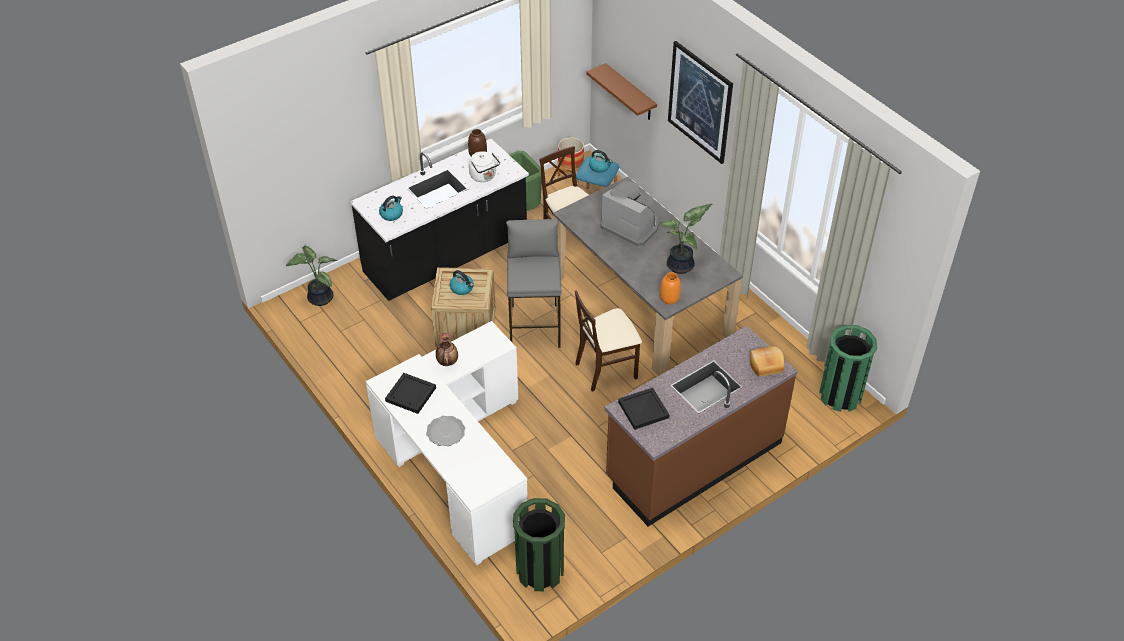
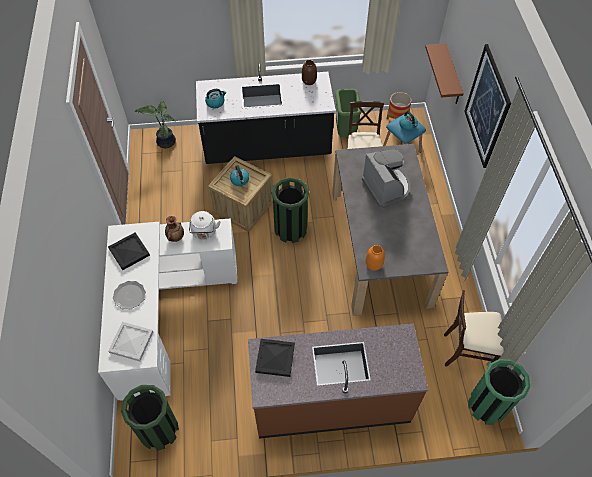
camera: 30 degrees right, 10 degrees up
(482, 469) = (131, 341): none -> white tray
(484, 176) = (301, 100): white kettle -> white kettle (204, 232)
(535, 326) = (290, 229): grey stool -> green trash can
(606, 369) = (317, 289): beige chair -> beige chair (466, 351)
(682, 266) = (403, 240): potted plant -> none
(765, 365) = (404, 369): bread -> none

